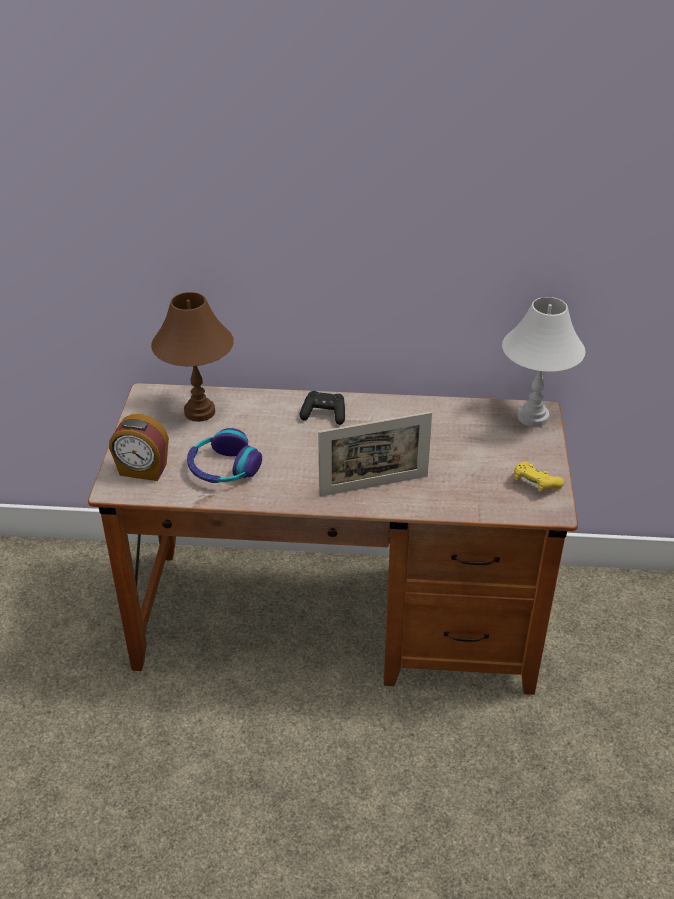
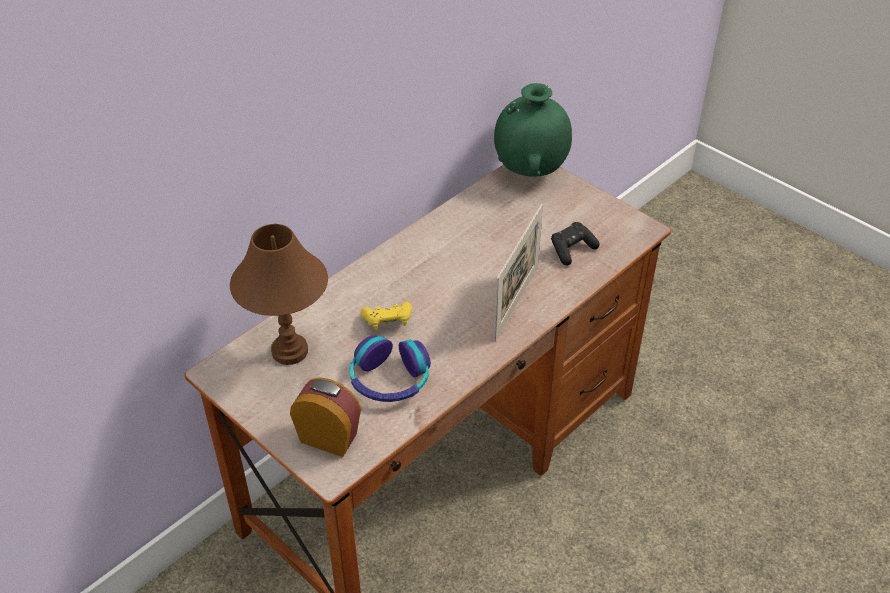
camera: 50 degrees left, 5 degrees up
(142, 470) = (329, 437): alarm clock -> alarm clock turned 120 degrees counterclockwise
(324, 415) = (392, 277): black game controller -> black game controller (572, 250)
(533, 417) = (530, 171): white table lamp -> green vase
(535, 484) = (607, 219): yellow game controller -> yellow game controller (388, 322)

